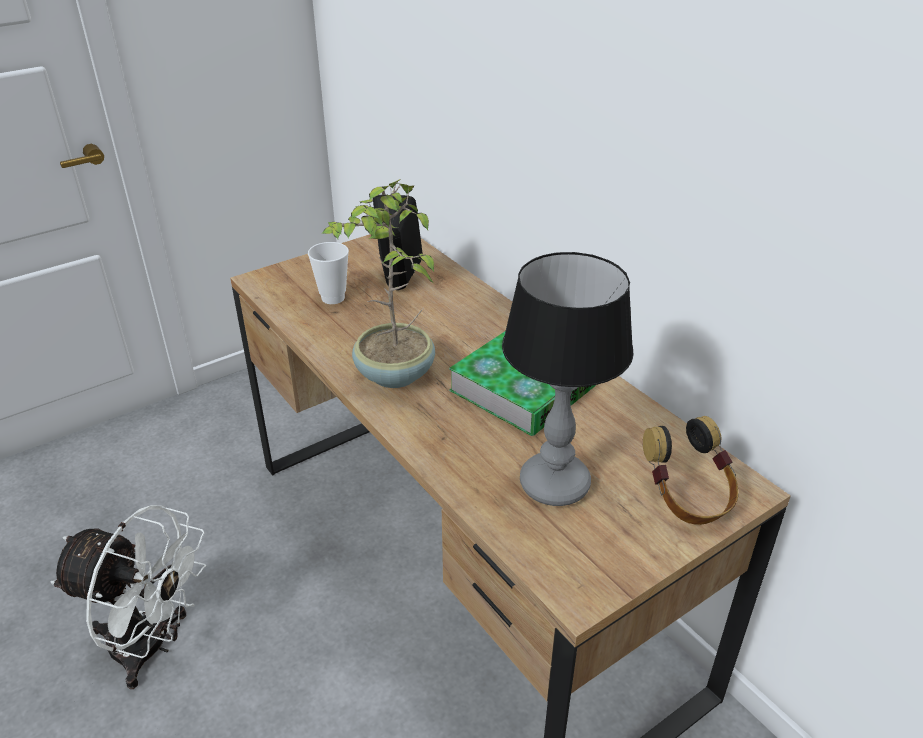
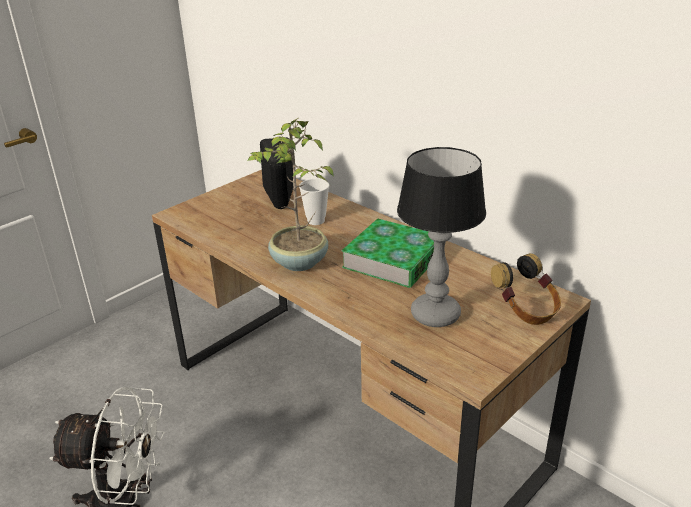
camera: 10 degrees left, 5 degrees down
(333, 298) = (235, 219): cup -> cup (316, 221)

